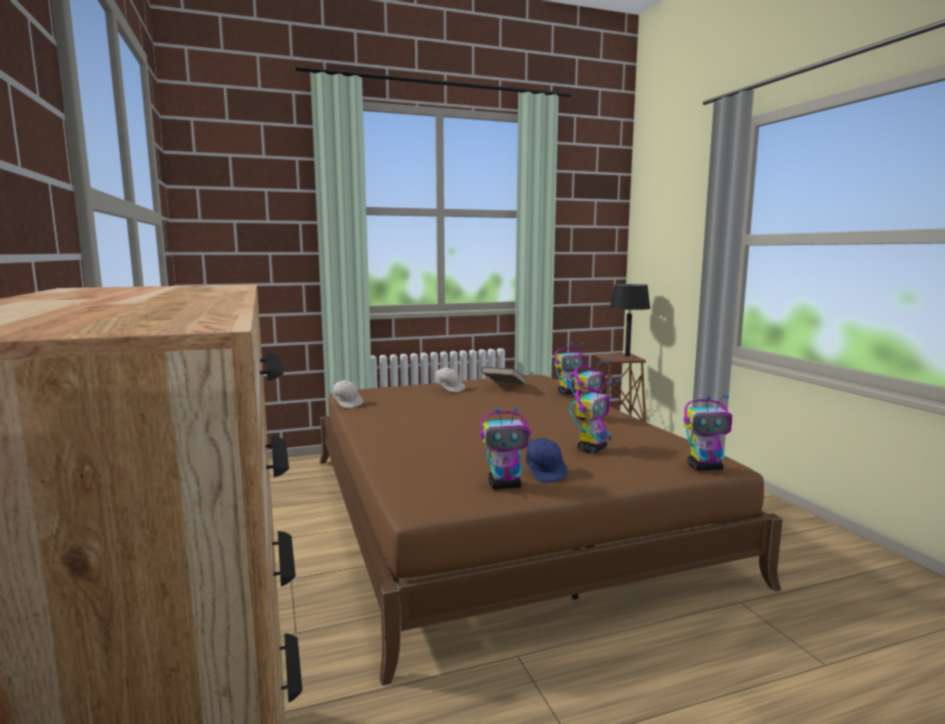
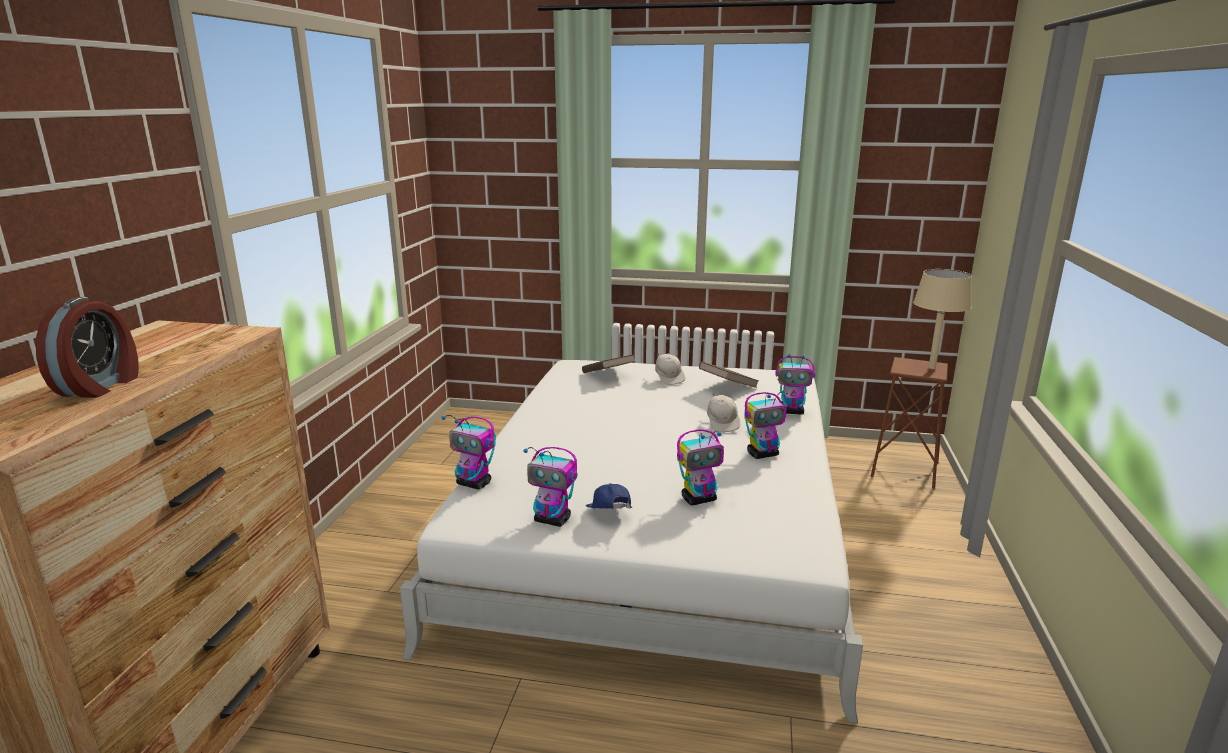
camera: 30 degrees right, 10 degrees up
(168, 302) = (100, 386): none -> alarm clock
(347, 403) = (551, 379): white cap -> white cap (722, 423)
(394, 395) = (608, 376): none -> brown book
(496, 511) = (657, 528): brown bed -> white bed
(545, 472) = (609, 516): blue cap -> blue cap turned 135 degrees clockwise
(627, 356) = (932, 367): black table lamp -> beige table lamp
(705, 468) = (782, 559): toy robot -> toy robot (474, 484)

